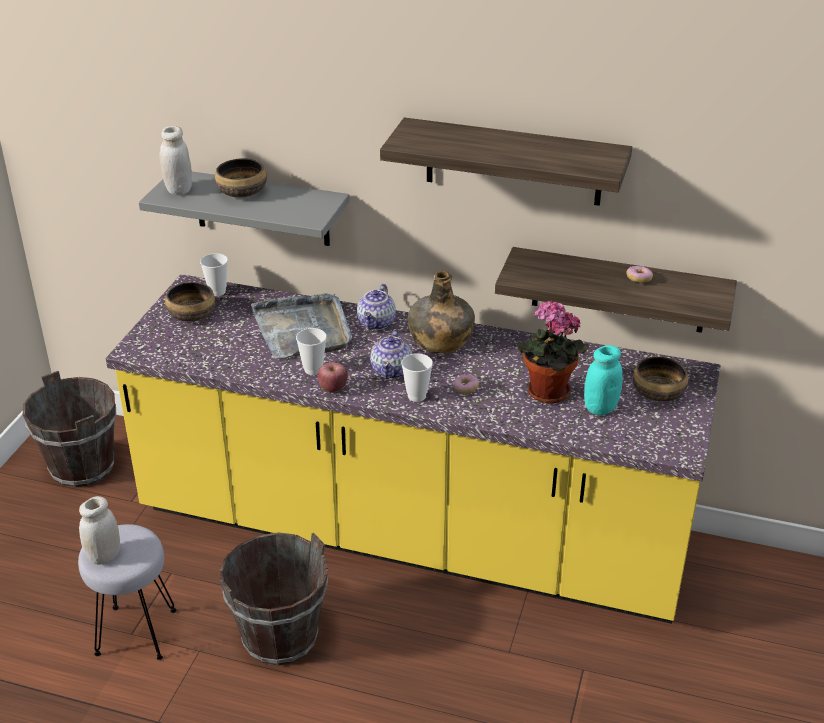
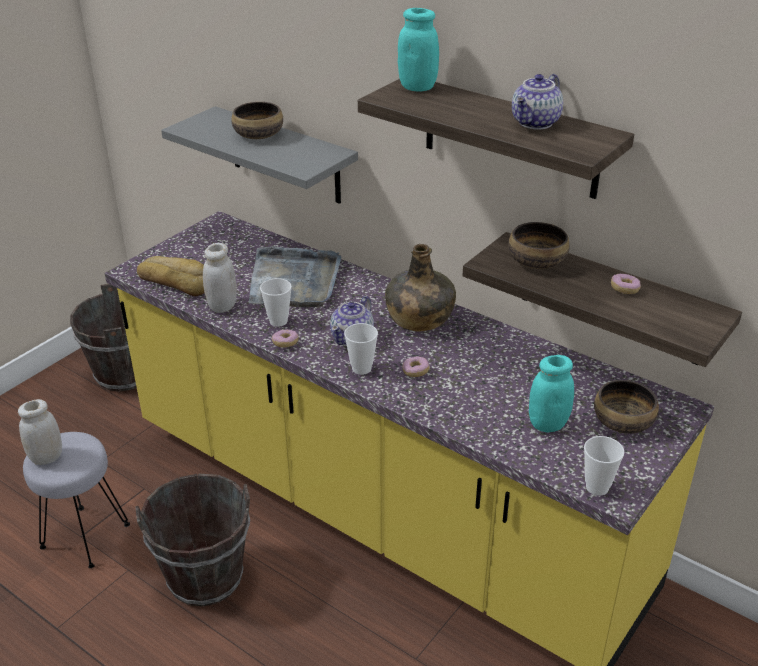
camera: 20 degrees right, 0 degrees up
(179, 190) = (204, 125): white jar -> white jar (222, 306)
(187, 352) = (176, 282): none -> bread
(191, 314) = (203, 248): bowl -> bowl (536, 261)
(217, 292) = (239, 232): cup -> cup (597, 487)
(333, 388) = (285, 343): apple -> donut
(377, 323) = (367, 289): teapot -> teapot (536, 123)
(423, 129) = (417, 87): none -> turquoise jar
(546, 394) = (497, 396): potted plant -> none

